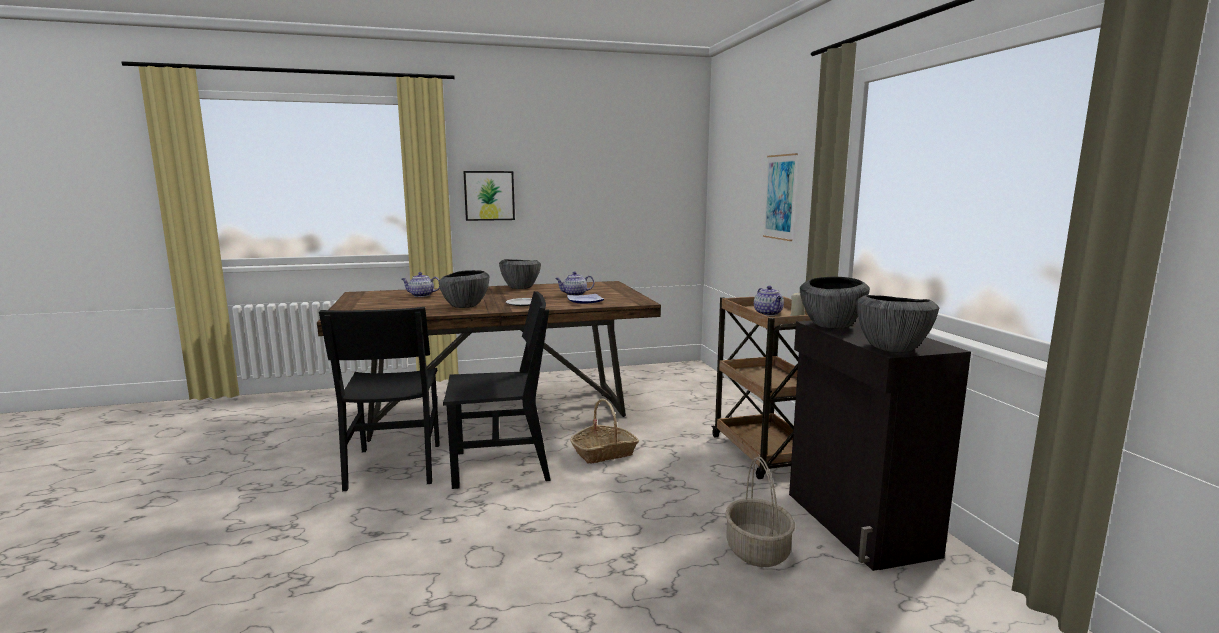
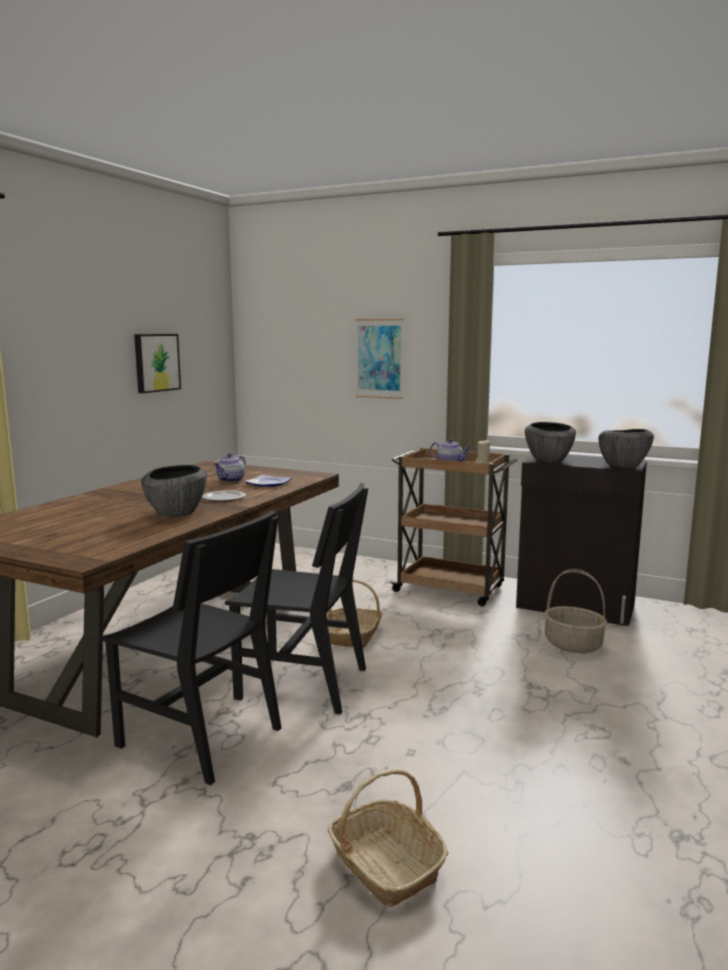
camera: 50 degrees left, 0 degrees up
(286, 584) = (385, 865): none -> basket
(421, 295) = (60, 517): teapot -> none
(489, 195) = (40, 367): picture -> picture (156, 362)
(501, 466) = (302, 683): black chair -> black chair turned 75 degrees clockwise
(520, 288) = (140, 485): bowl -> none

